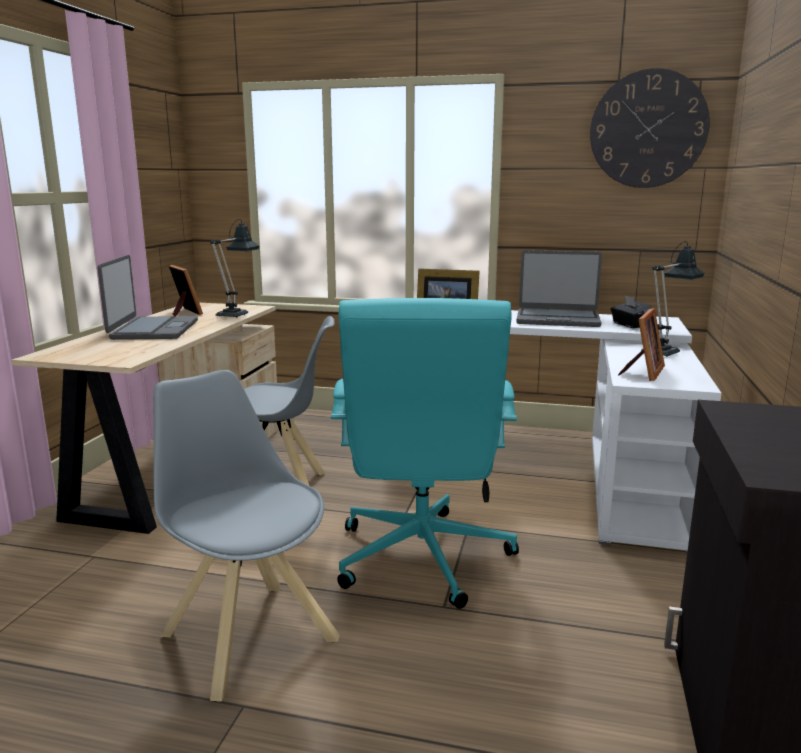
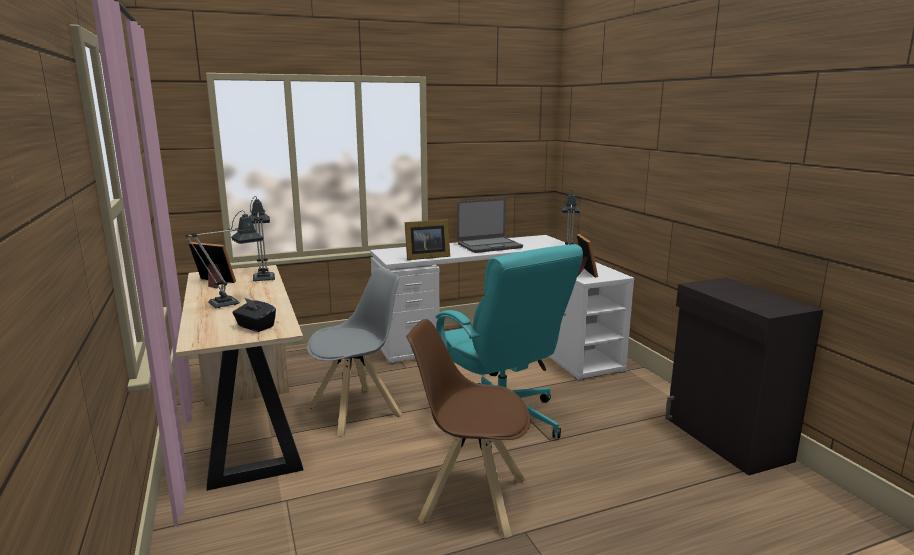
camera: 35 degrees left, 0 degrees up
(153, 330) = (231, 302): laptop -> table lamp
(247, 634) = (470, 498): grey chair -> brown chair
(629, 325) = (534, 244): black tissue box -> black tissue box (255, 327)
(648, 129) = (516, 116): wall clock -> none

